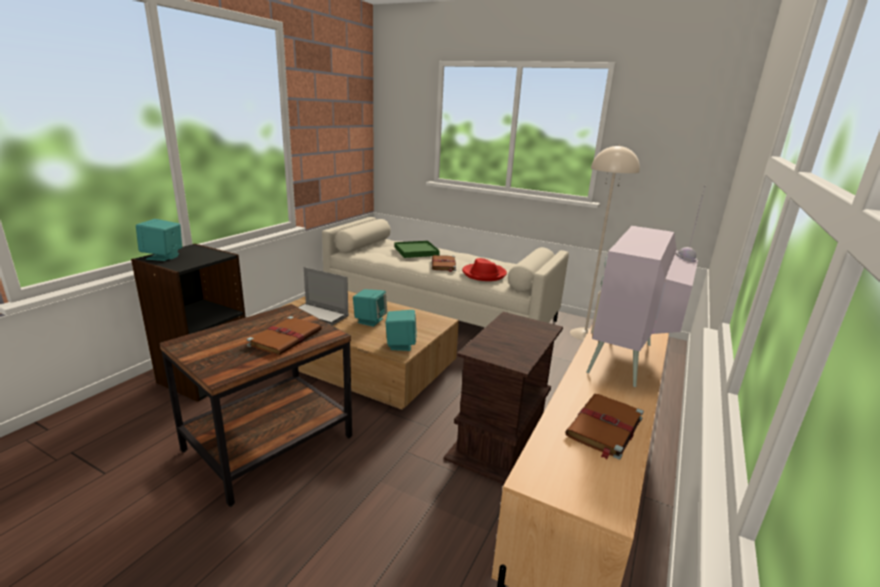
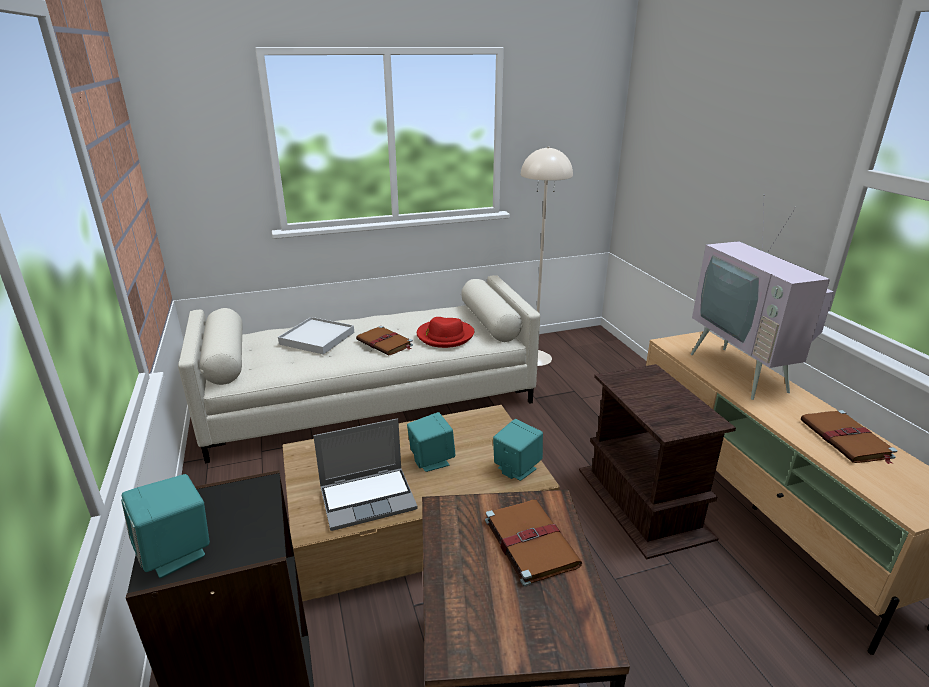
camera: 45 degrees left, 5 degrees up
(416, 251) = (317, 338): green tray -> white tray

